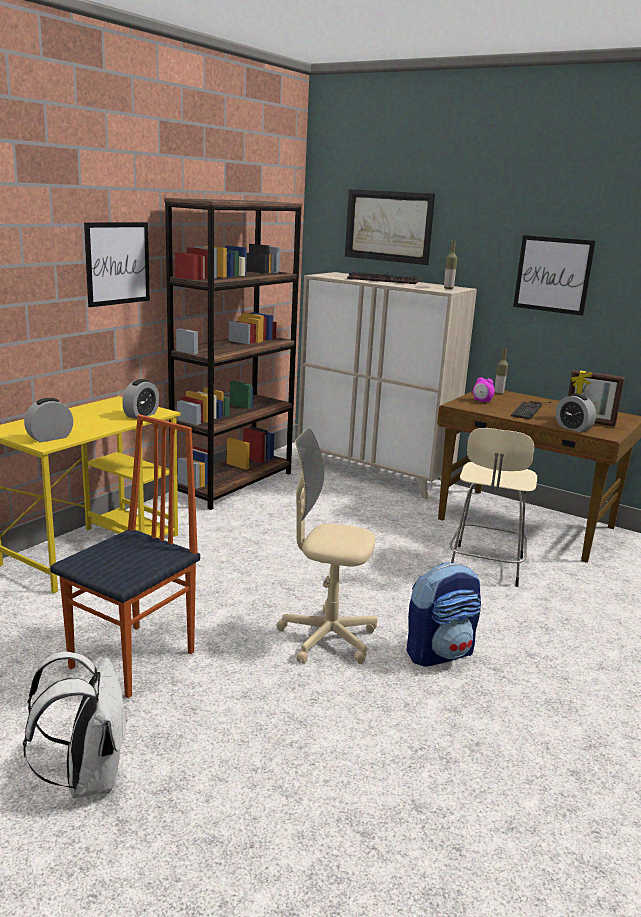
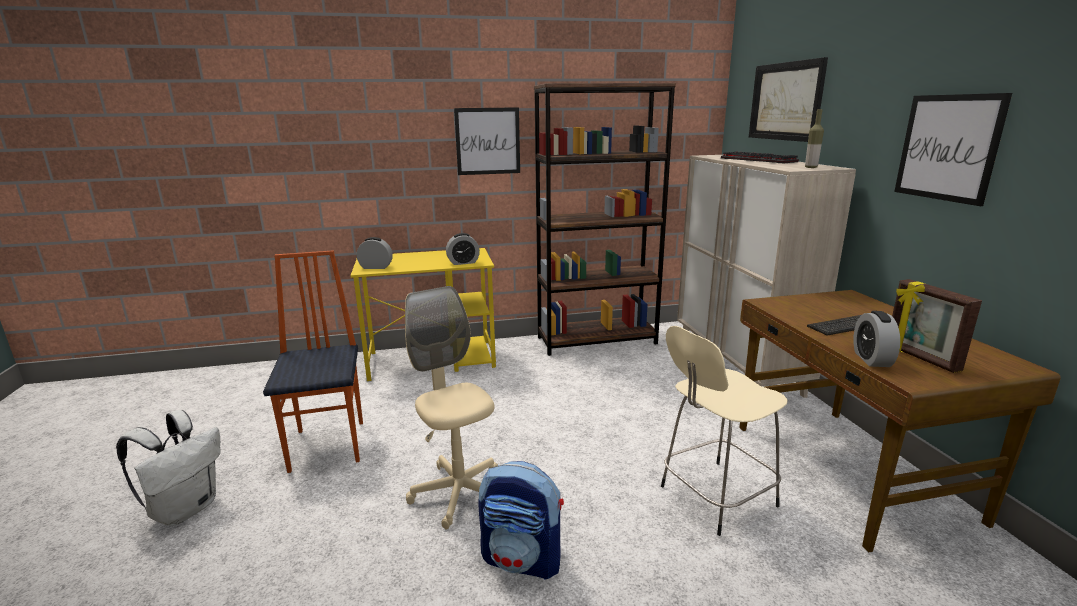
camera: 45 degrees right, 0 degrees up
(135, 660) = (329, 445): chair -> chair turned 90 degrees counterclockwise
(482, 401) = (807, 304): alarm clock -> none
(498, 393) = (854, 300): bottle -> none

